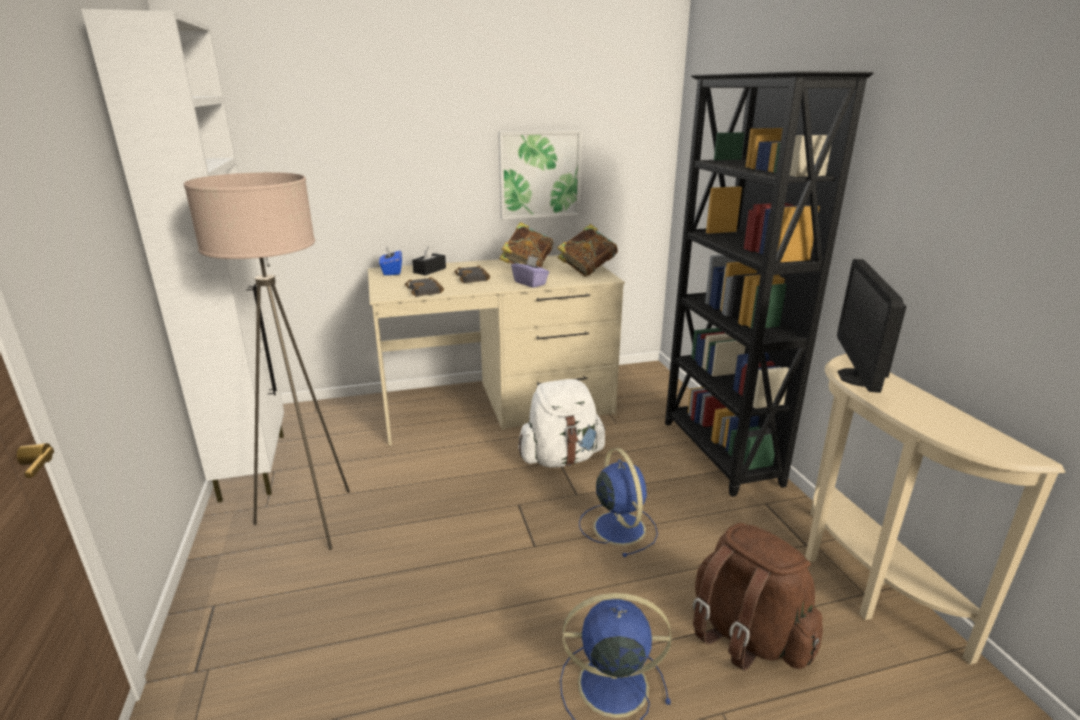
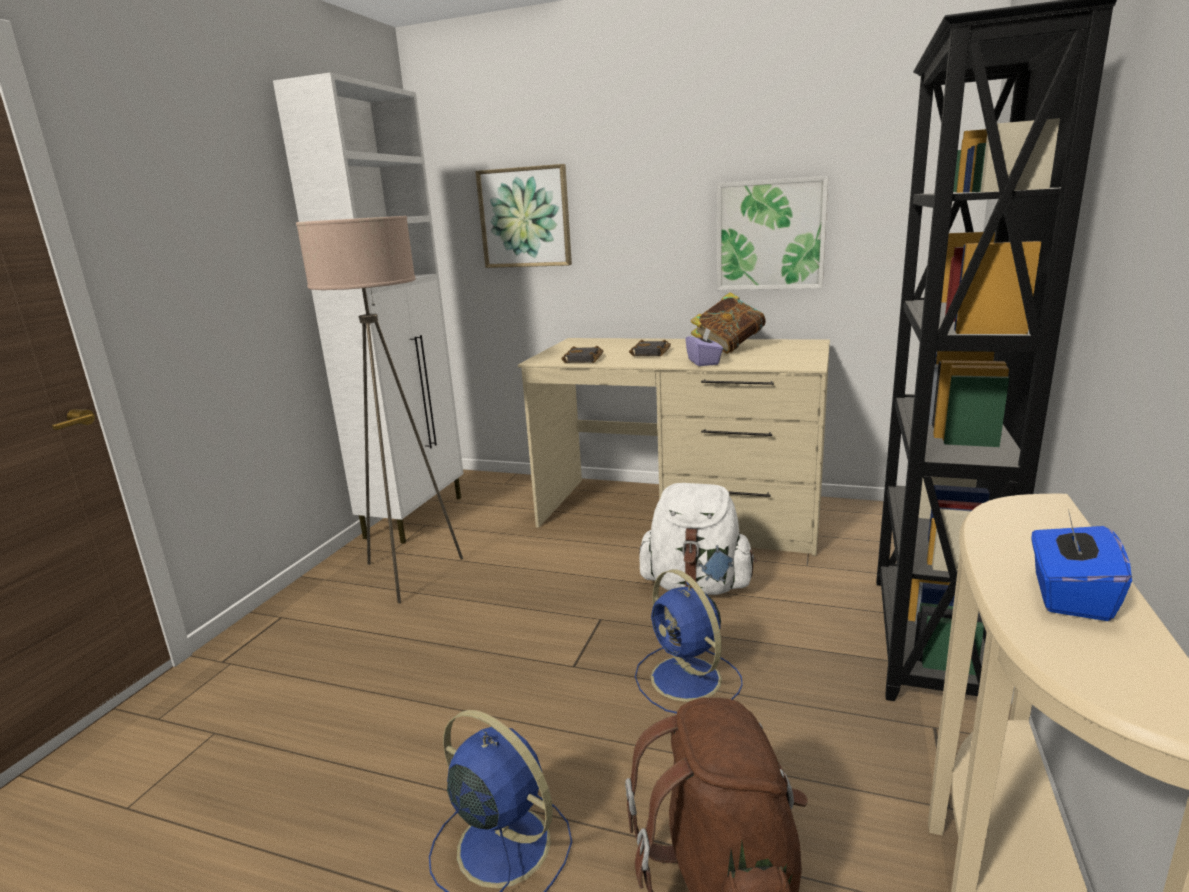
camera: 35 degrees right, 5 degrees down
(314, 156) = (525, 217): none -> picture
(392, 272) = (583, 342): blue tissue box -> blue tissue box (1068, 595)
(429, 270) = (620, 343): black tissue box -> none
(587, 270) = (797, 356): book -> none
(618, 526) = (688, 680): blue fan -> blue fan turned 135 degrees clockwise
(857, 377) = (1009, 526): monitor -> none

